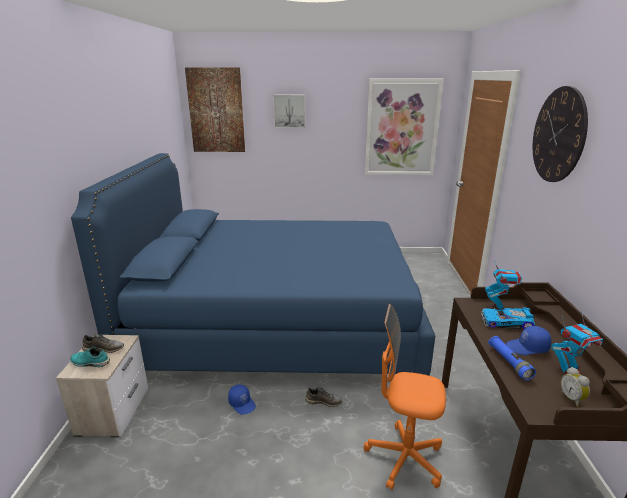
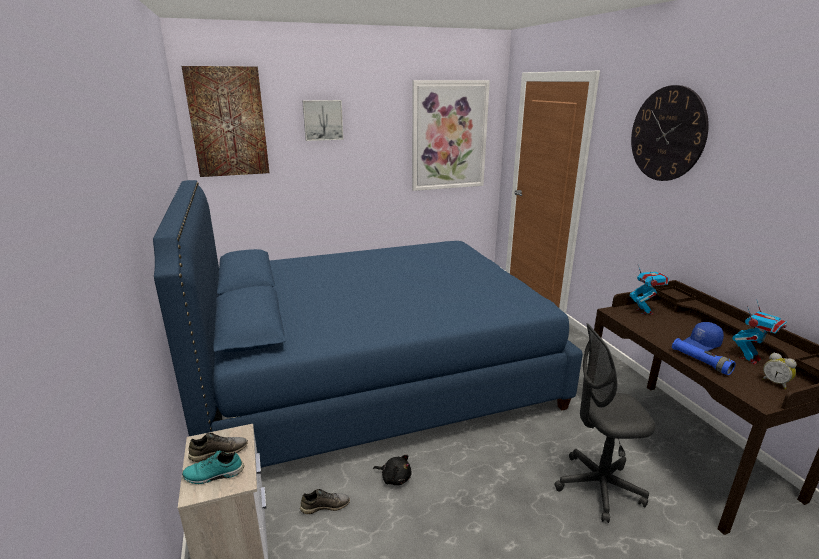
camera: 20 degrees left, 0 degrees up
(242, 404) = (395, 478): blue cap -> black plush toy
(323, 401) = (482, 451): grey shoe -> grey shoe (325, 505)
(404, 458) = (598, 487): orange office chair -> grey office chair
(506, 323) = (663, 325): toy car -> none

